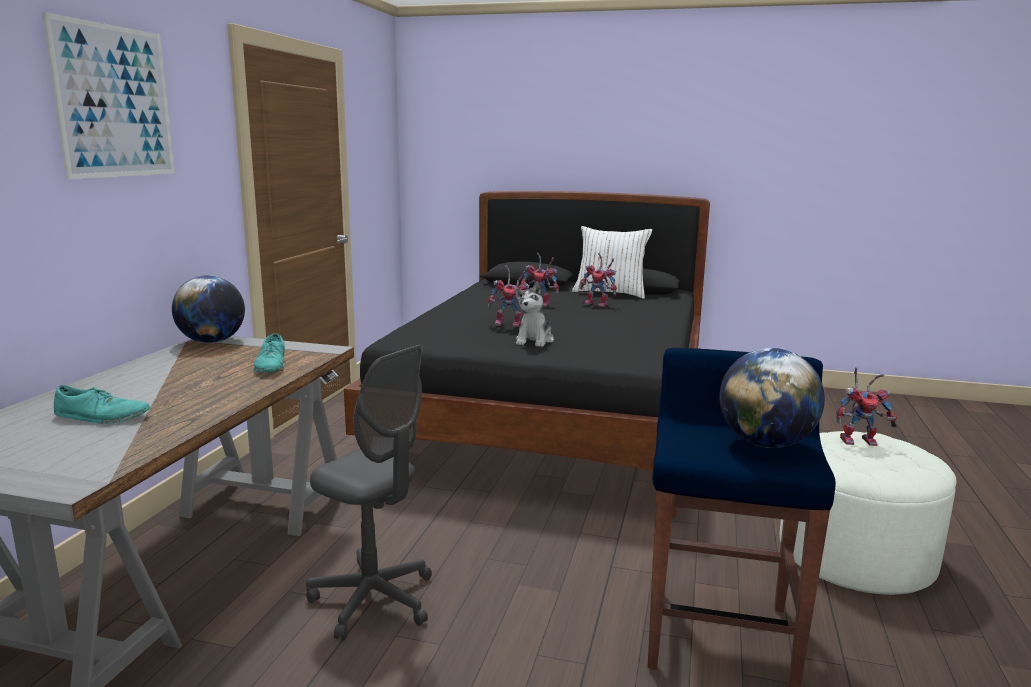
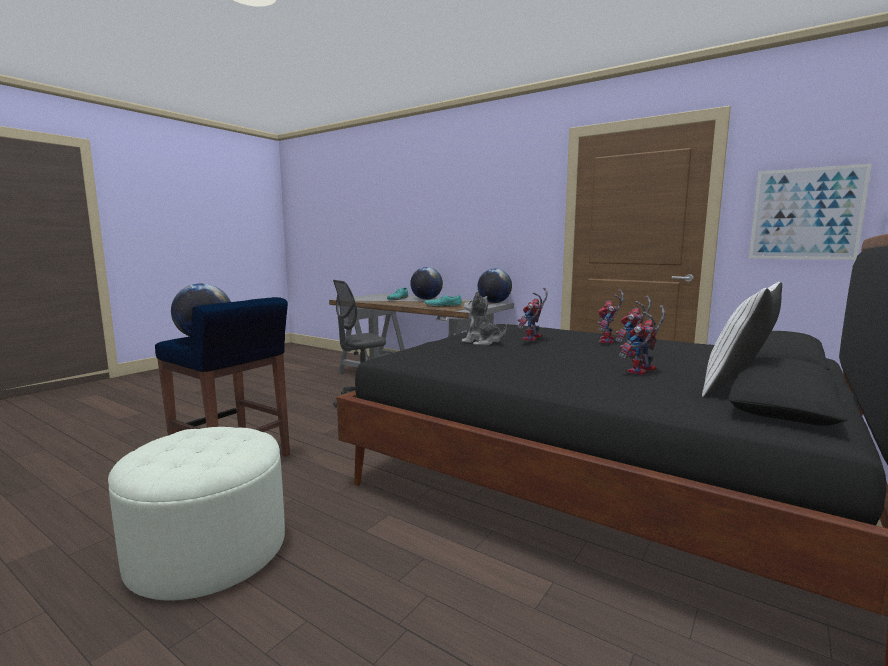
camera: 110 degrees right, 5 degrees down
(114, 102) = (482, 186): picture -> picture (806, 214)
(127, 389) = (426, 299): none -> globe
(860, 440) = (219, 451): toy robot -> toy robot (608, 341)

